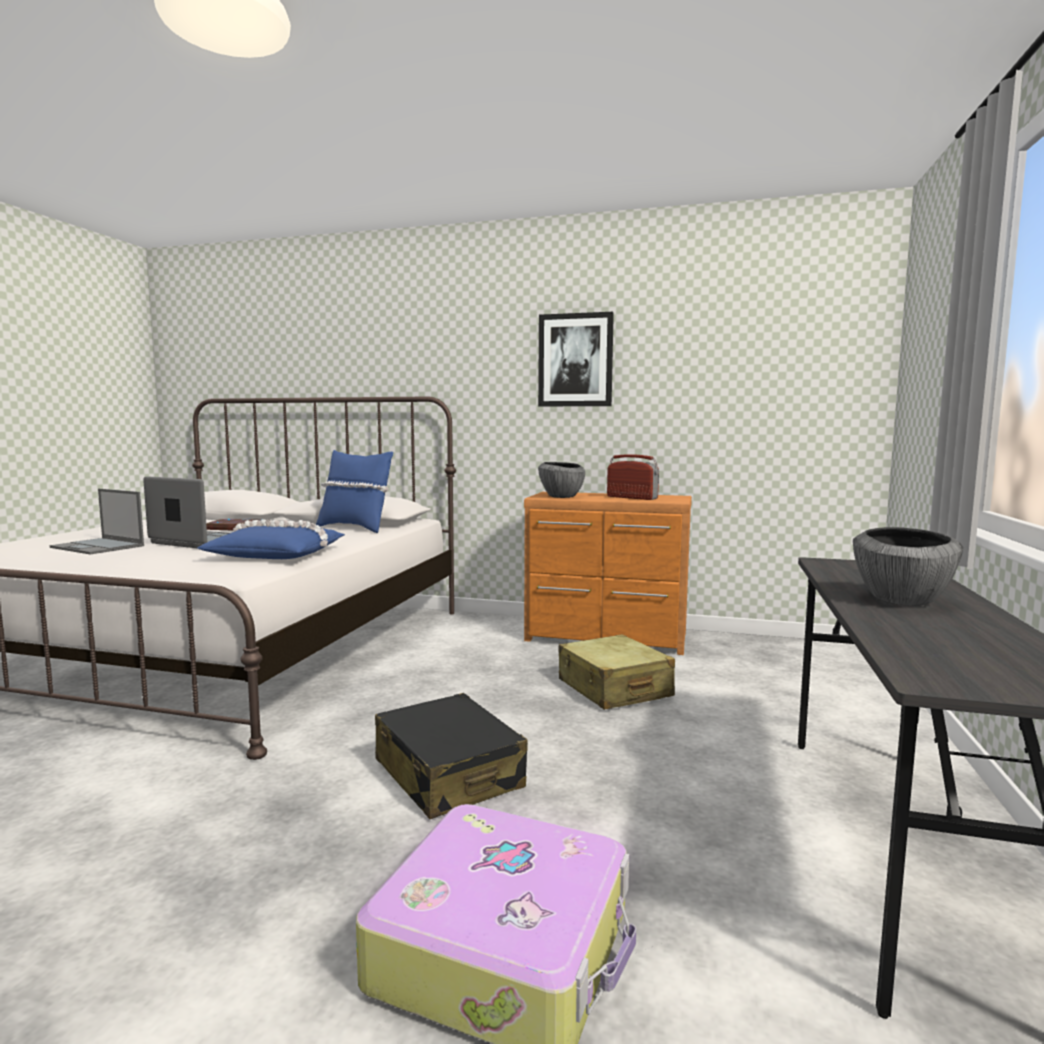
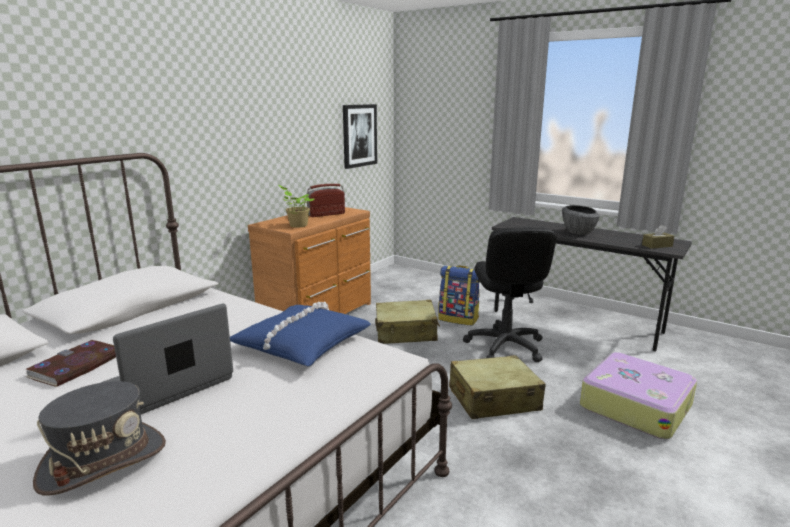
camera: 70 degrees left, 10 degrees up
(98, 547) = (103, 461): laptop -> grey hat
(355, 528) = (181, 308): blue pillow -> none
(448, 774) = (493, 399): black suitcase -> beige suitcase
(561, 497) = (297, 225): bowl -> potted plant
(575, 360) = (254, 111): picture -> picture (359, 135)
(649, 769) = (505, 346): none -> black office chair
(716, 718) = (459, 319): none -> backpack
(958, 666) = (657, 245): none -> brown tissue box

